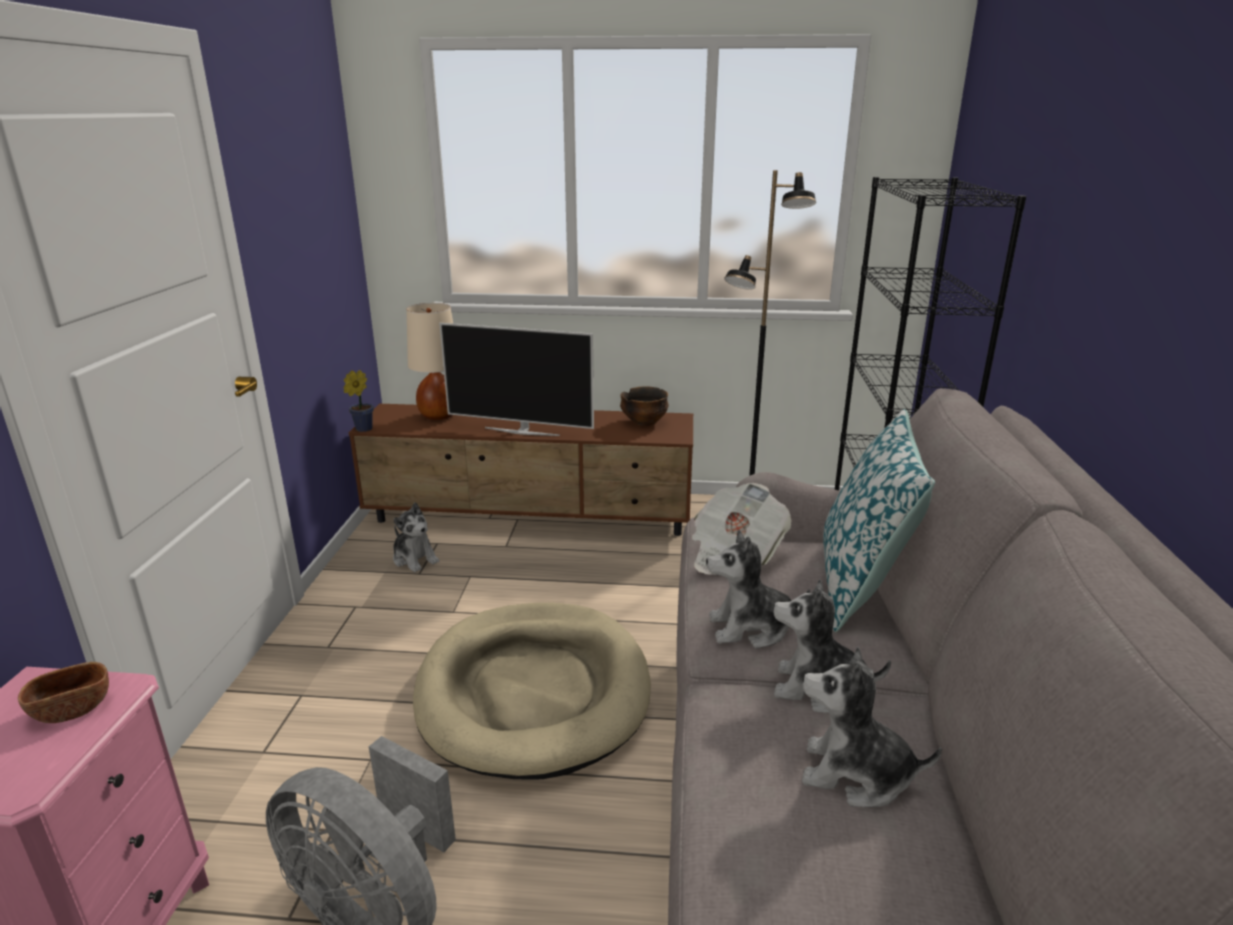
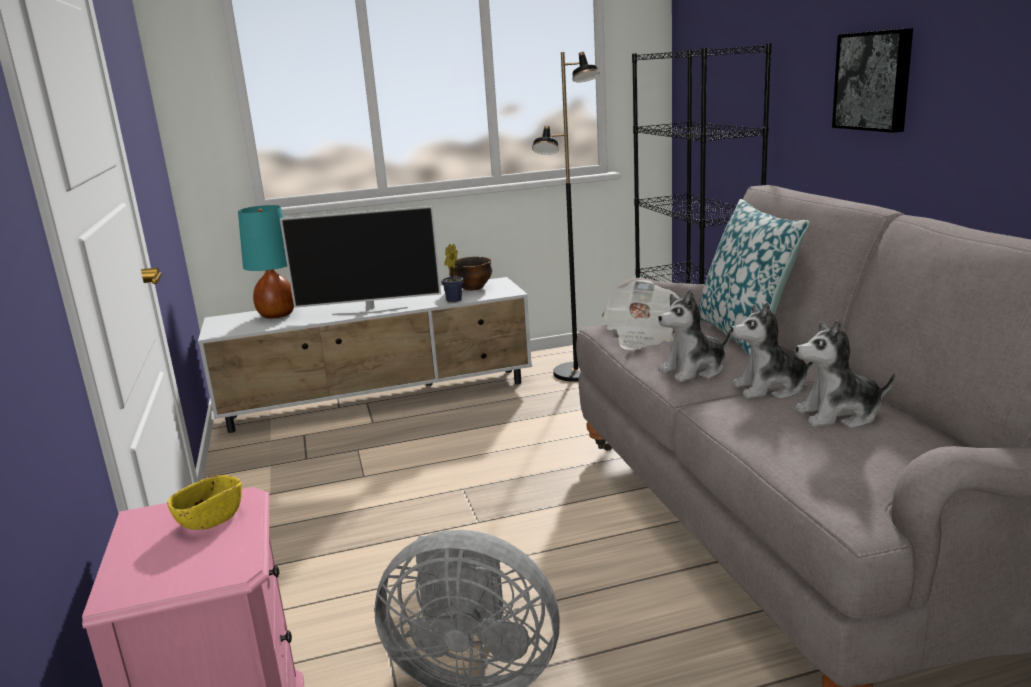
camera: 20 degrees left, 5 degrees down
(72, 708) = (210, 519): brown bowl -> yellow bowl
(362, 429) = (210, 336): potted plant -> potted plant (453, 301)
(415, 559) = (292, 450): plush toy -> none
(438, 416) = (276, 315): beige table lamp -> turquoise table lamp
(532, 519) = (380, 399): brown tv stand -> white tv stand
(533, 692) = (484, 508): beige dog bed -> none
(1124, 285) = (874, 81): none -> picture

